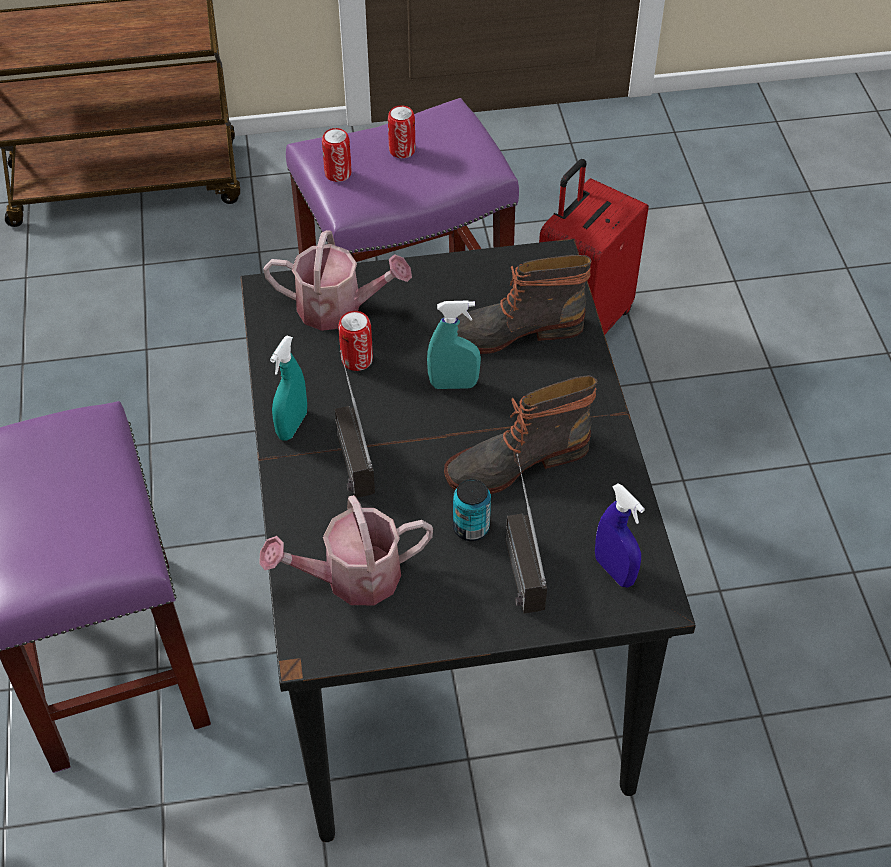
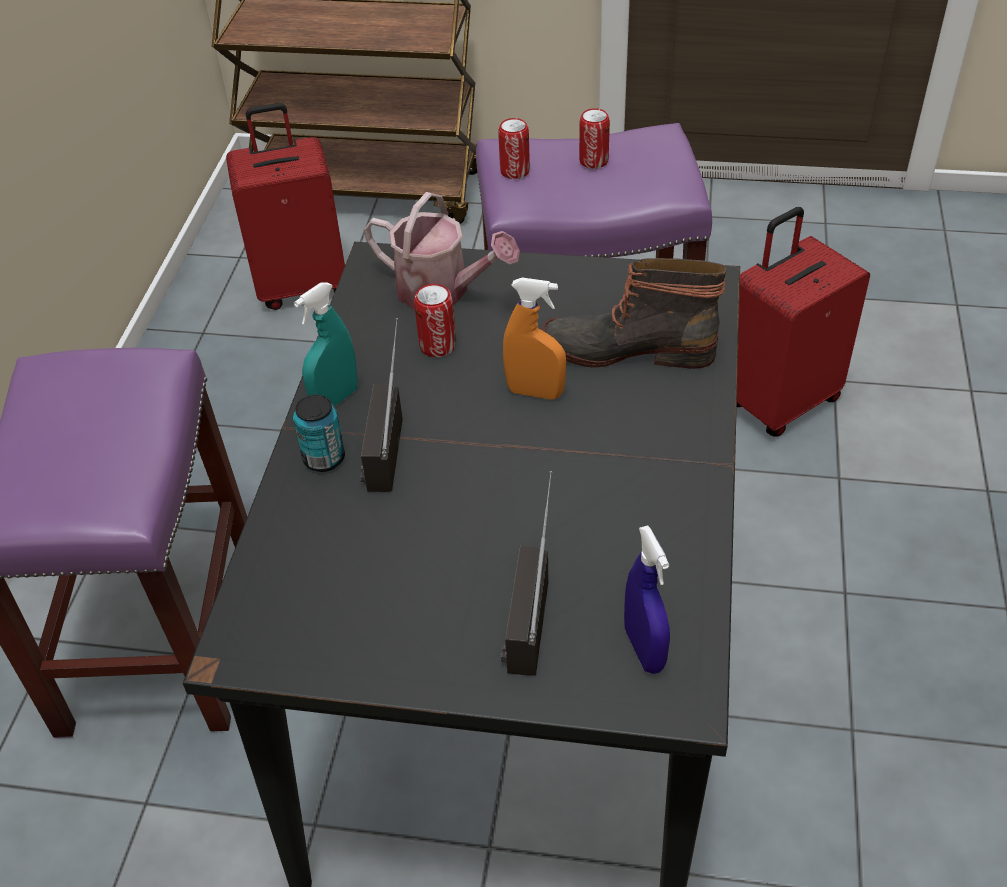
camera: 20 degrees right, 5 degrees down
(103, 295) = (303, 285): none -> red suitcase
(352, 578) = (322, 580): watering can -> none
(453, 384) = (535, 392): turquoise spray bottle -> orange spray bottle
(471, 528) = (486, 556): can -> can (324, 458)
(515, 461) = (572, 491): boot -> none

